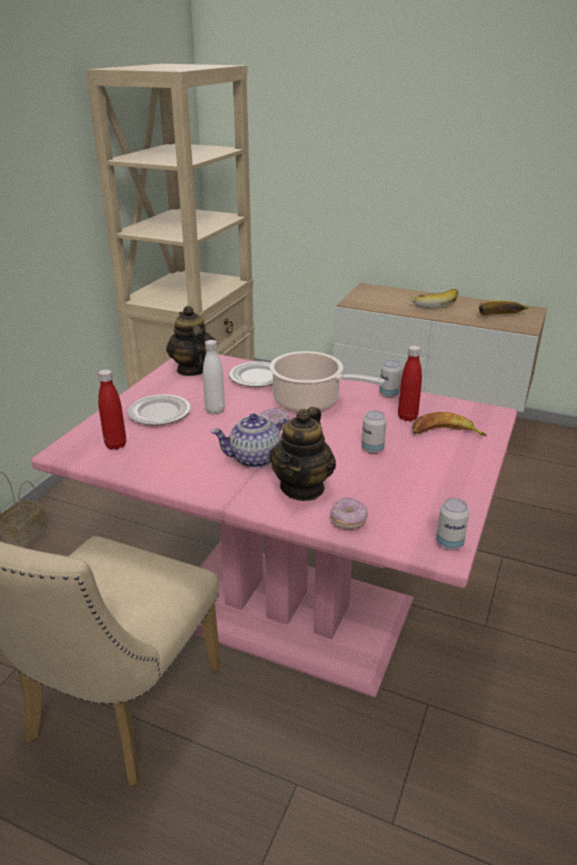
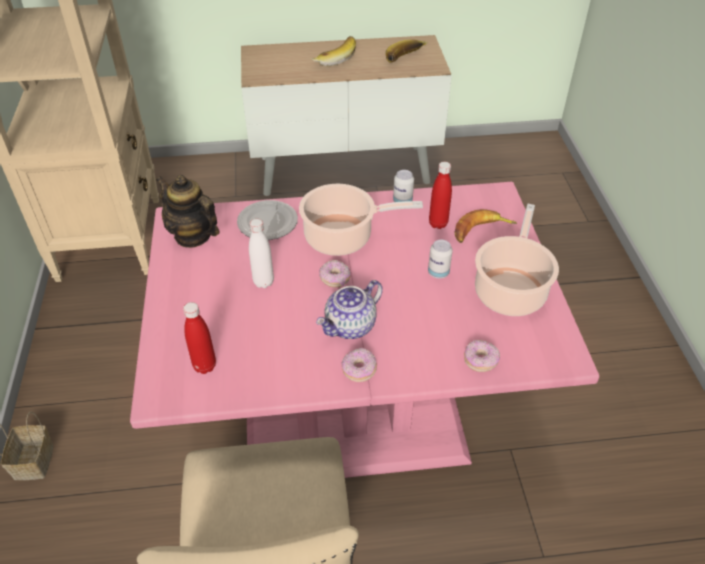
camera: 30 degrees left, 15 degrees up
(159, 413) = (211, 307): plate -> none
(231, 488) = (359, 370): none -> donut
(303, 488) = (417, 341): teapot -> none
(433, 482) = (510, 290): none -> cooking pot
(449, 543) = (567, 348): can -> none

